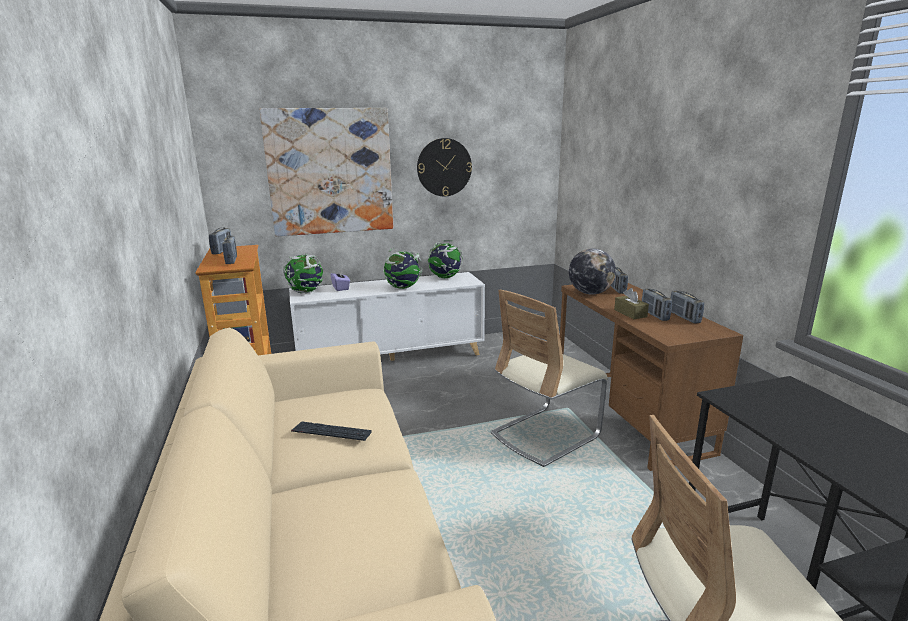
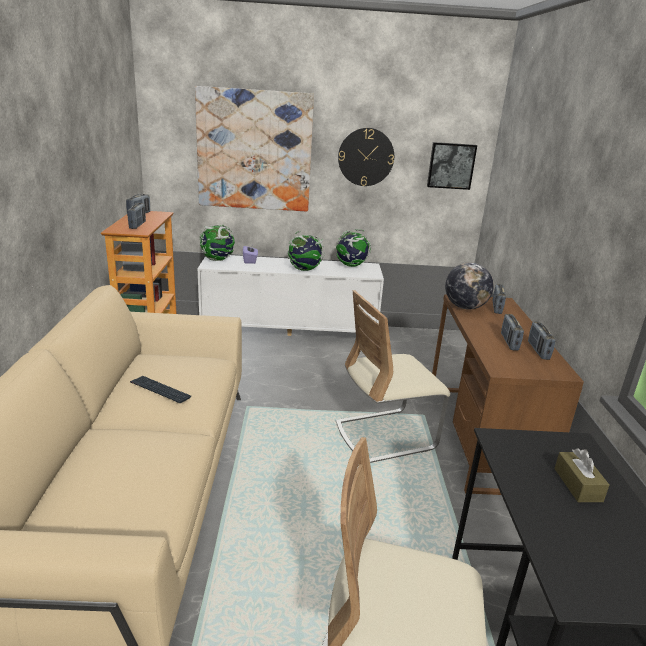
camera: 15 degrees right, 5 degrees up
(524, 168) = (451, 165): none -> picture
(630, 313) = (485, 336): brown tissue box -> brown tissue box (577, 485)

